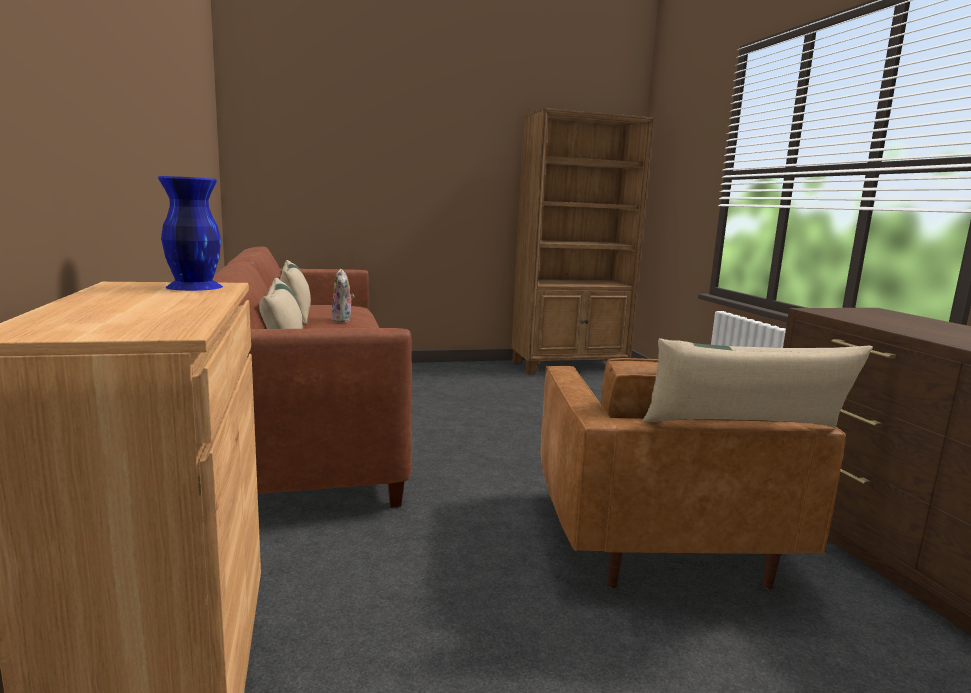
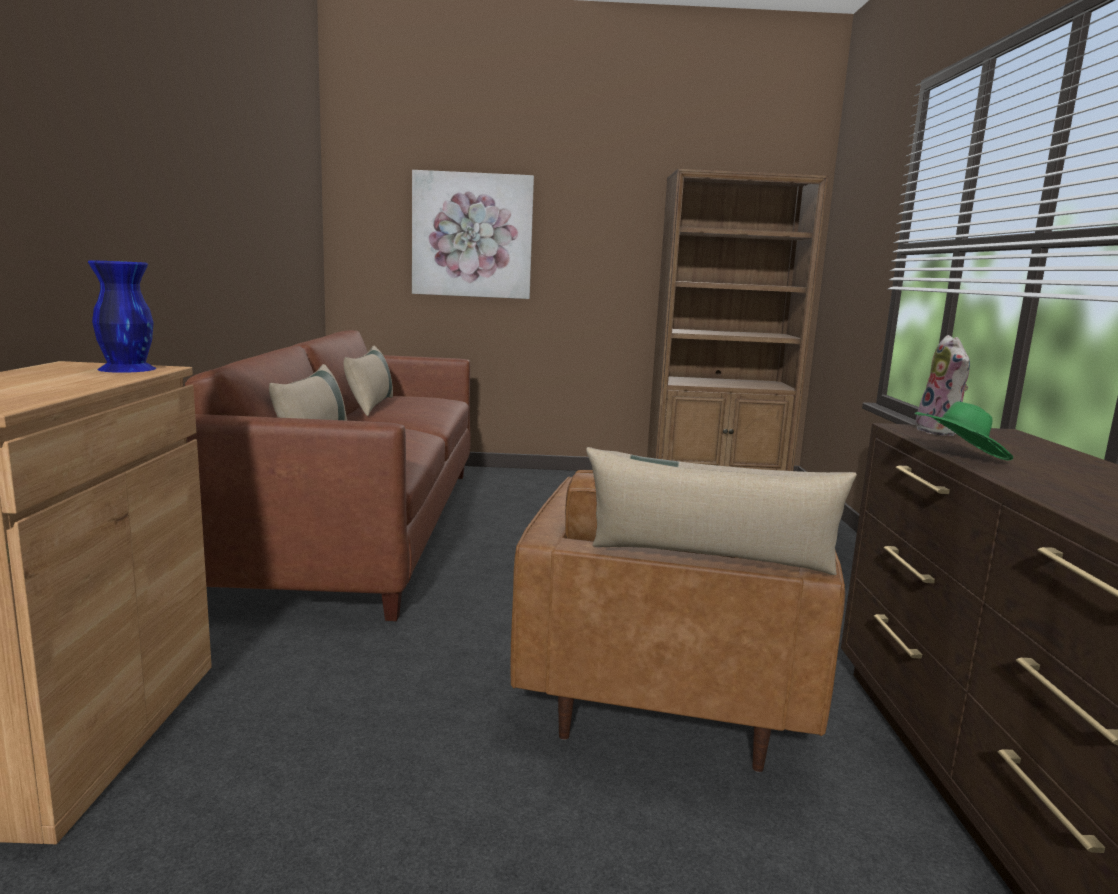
camera: 15 degrees right, 0 degrees up
(343, 320) = (412, 413): plush toy -> plush toy (940, 431)
(360, 161) = (472, 235): none -> picture
(895, 330) = (959, 457): none -> green hat

